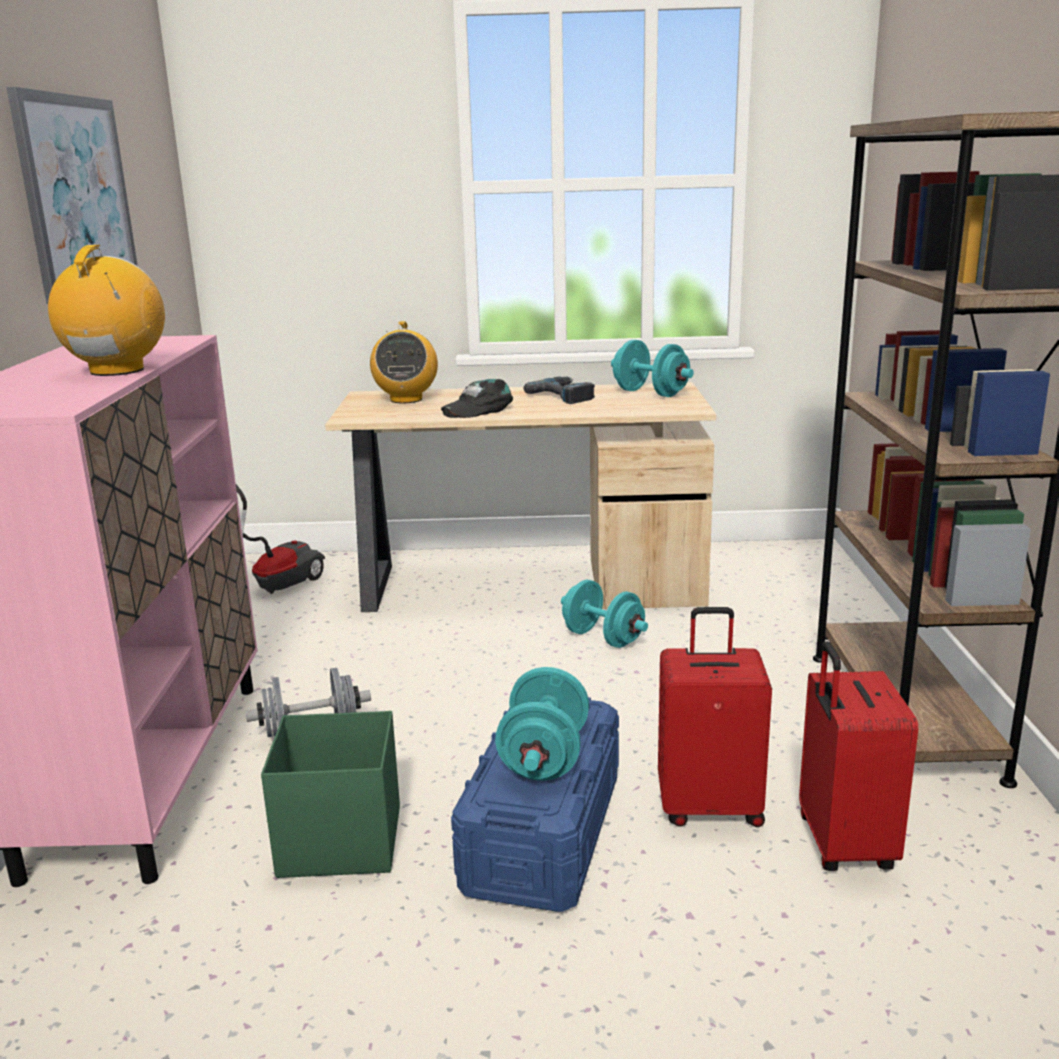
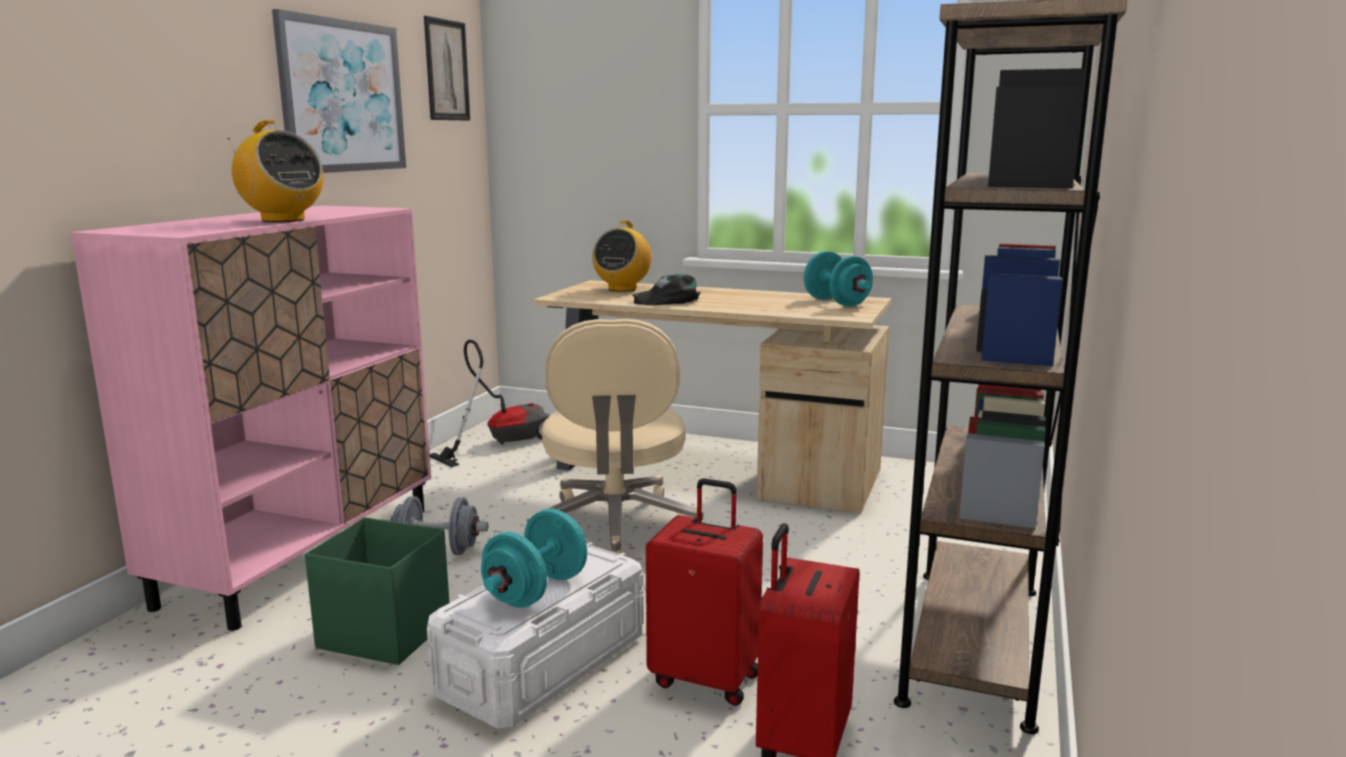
camera: 20 degrees right, 5 degrees down
(117, 371) = (282, 220): radio -> radio turned 105 degrees clockwise
(152, 149) = (446, 70): none -> picture
(485, 668) = (615, 528): none -> beige office chair
(544, 833) = (544, 665): blue storage box -> white storage box
(565, 395) = (757, 297): power drill -> none
(603, 638) = (738, 522): turquoise dumbbell -> none

